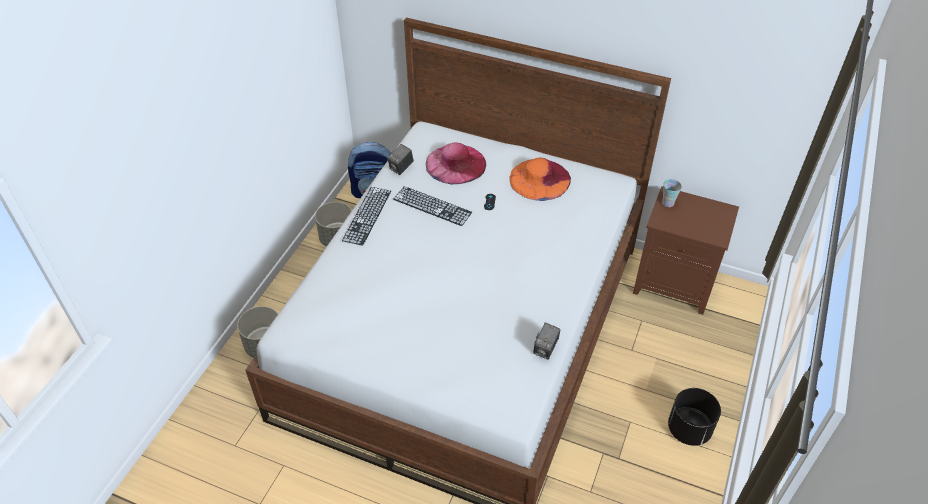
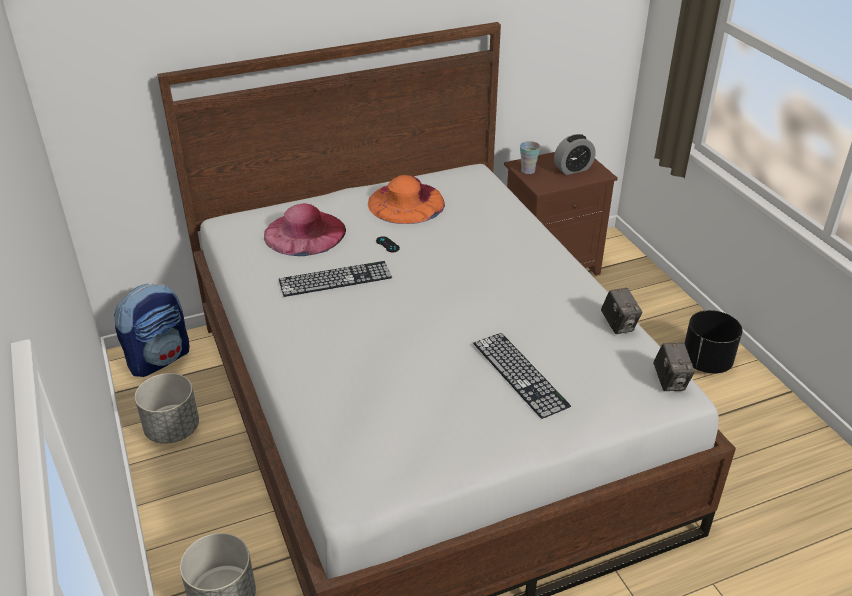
camera: 45 degrees left, 10 degrees down
(367, 215) = (275, 327): keyboard -> keyboard (520, 374)
(401, 168) = (250, 266): camera -> camera (670, 381)
(703, 221) = (573, 169): none -> alarm clock

